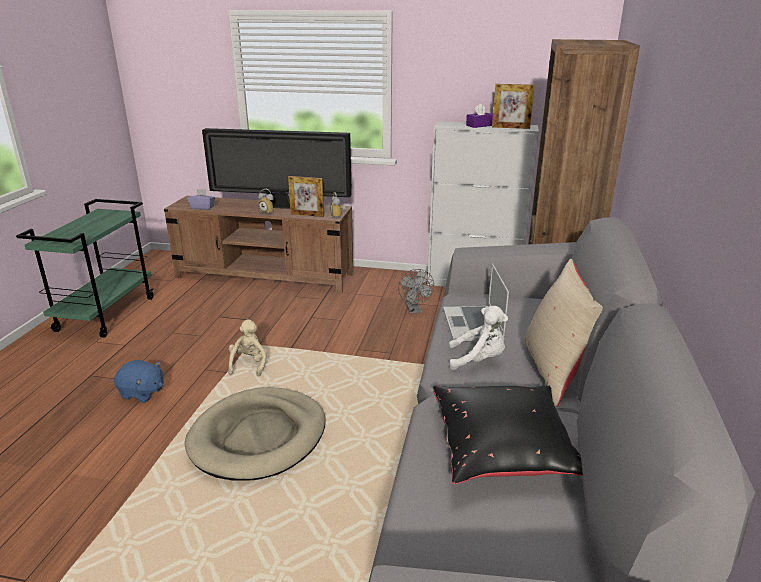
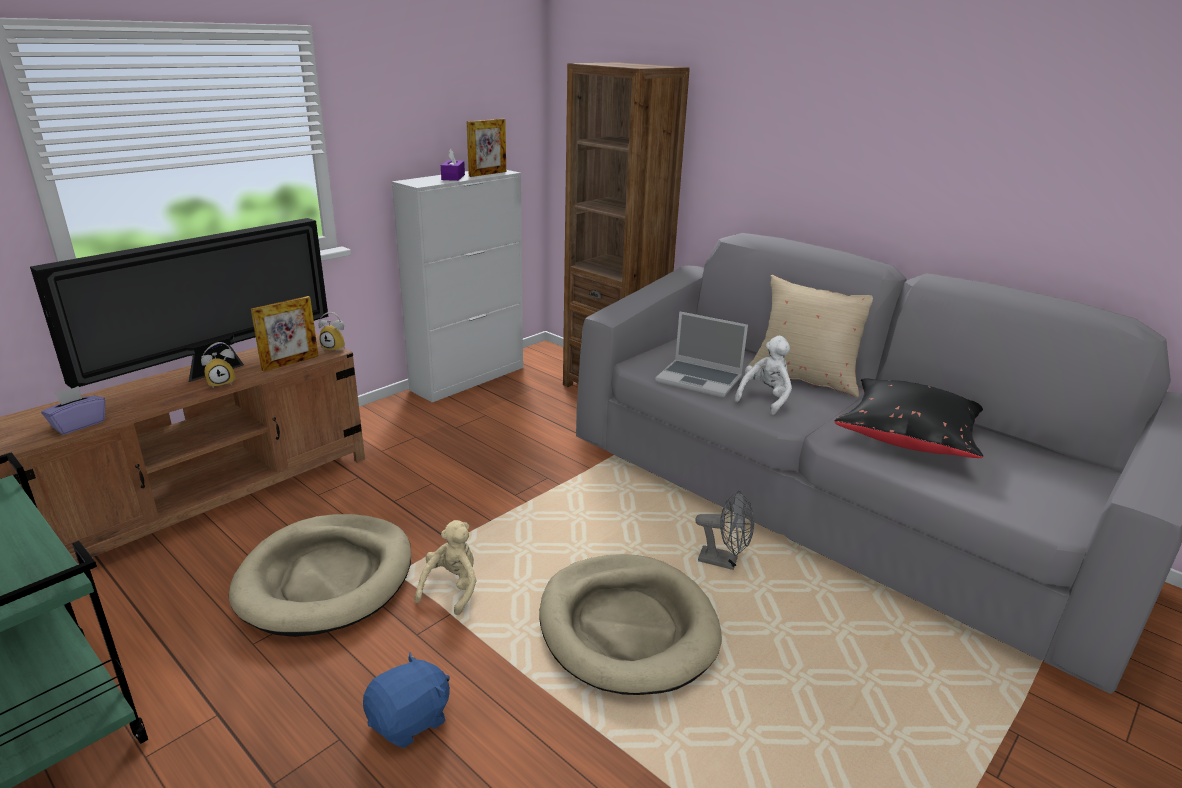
camera: 60 degrees left, 0 degrees up
(230, 328) = (327, 578): none -> beige dog bed
(249, 364) = (452, 588): beige plush toy -> beige plush toy turned 75 degrees clockwise
(415, 310) = (477, 430): grey fan -> grey fan (724, 561)

